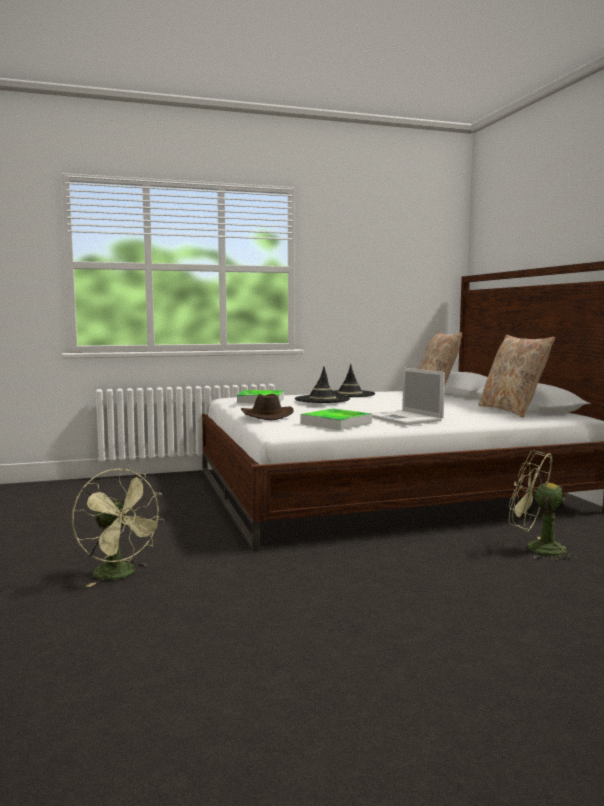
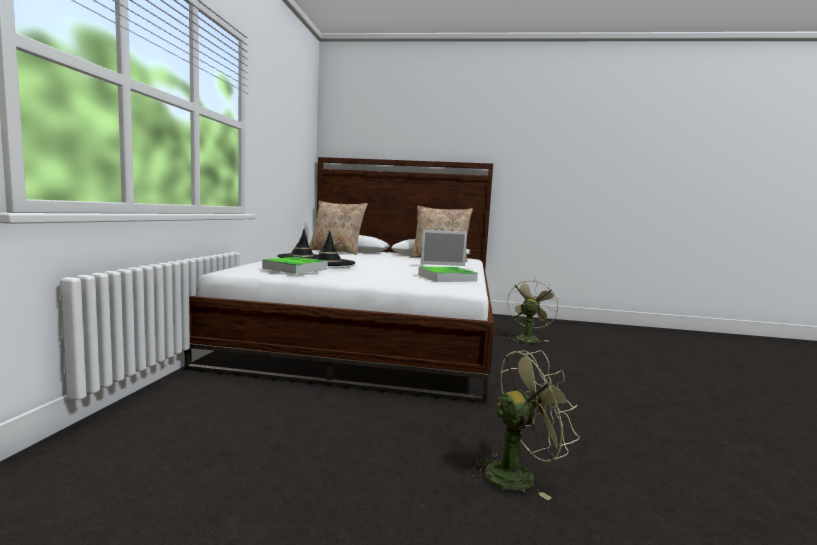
camera: 65 degrees left, 0 degrees up
(266, 416) = (380, 280): brown hat -> none
(536, 548) = (527, 338): green fan -> green fan turned 150 degrees clockwise

